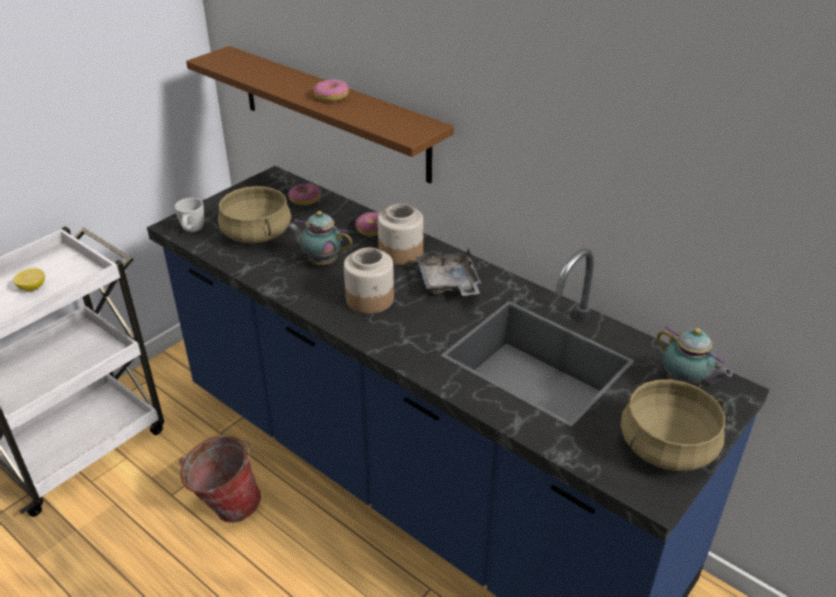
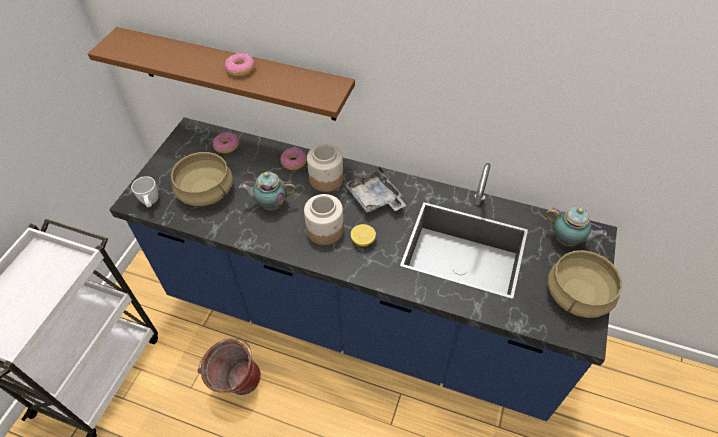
camera: 20 degrees left, 15 degrees up
(32, 287) = (33, 291): lemon -> lemon (363, 241)

